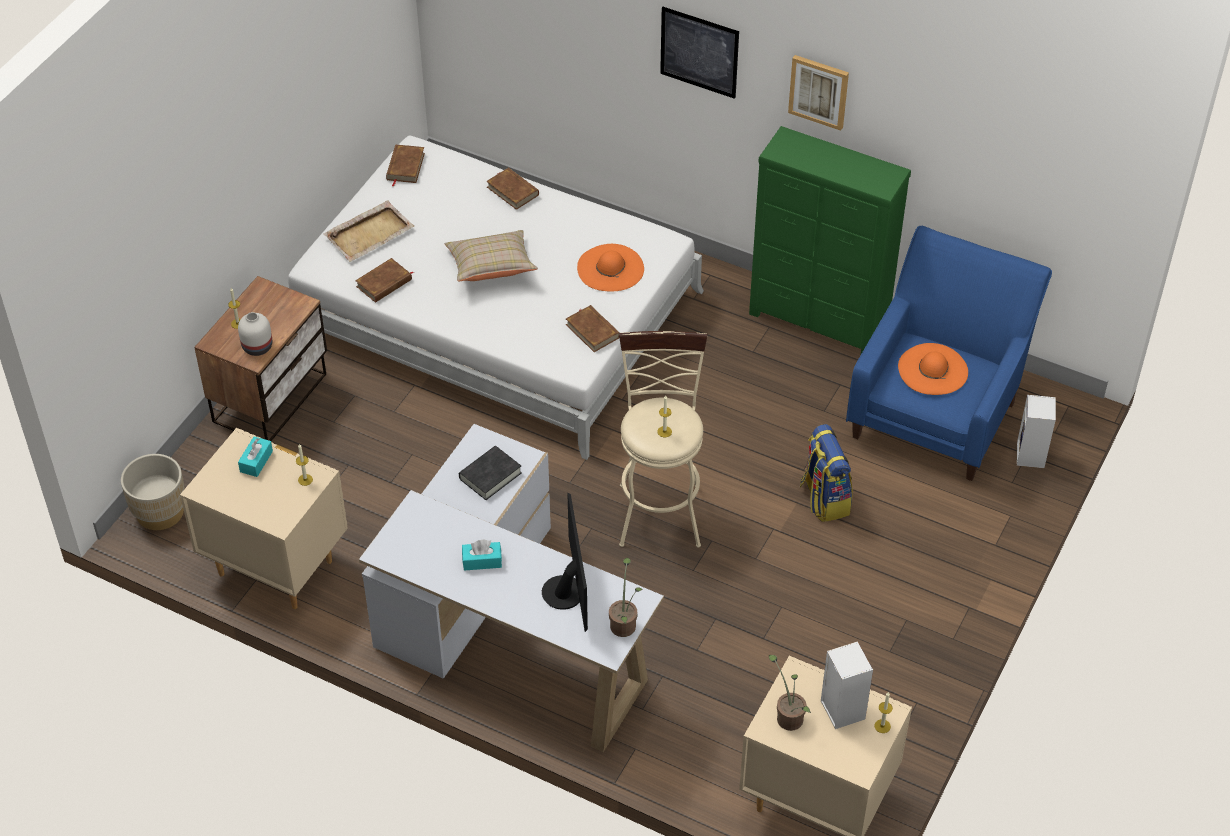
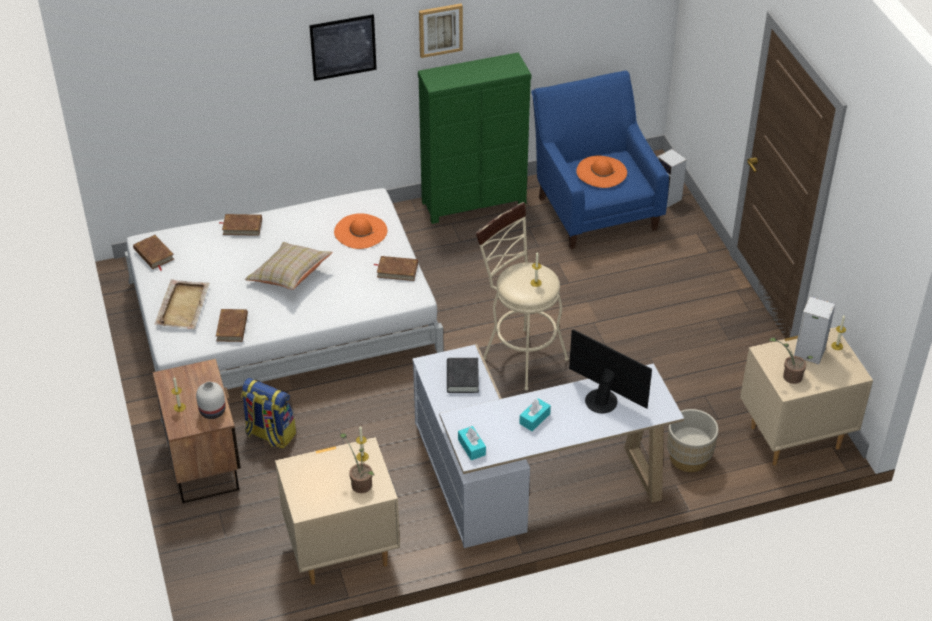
camera: 45 degrees left, 5 degrees down
(160, 512) = (220, 579): beige planter -> beige planter (689, 458)
(256, 461) = (316, 469): turquoise tissue box -> turquoise tissue box (471, 447)
(624, 623) = (654, 391): potted plant -> potted plant (360, 482)
(824, 498) = (598, 289): backpack -> backpack (269, 434)

